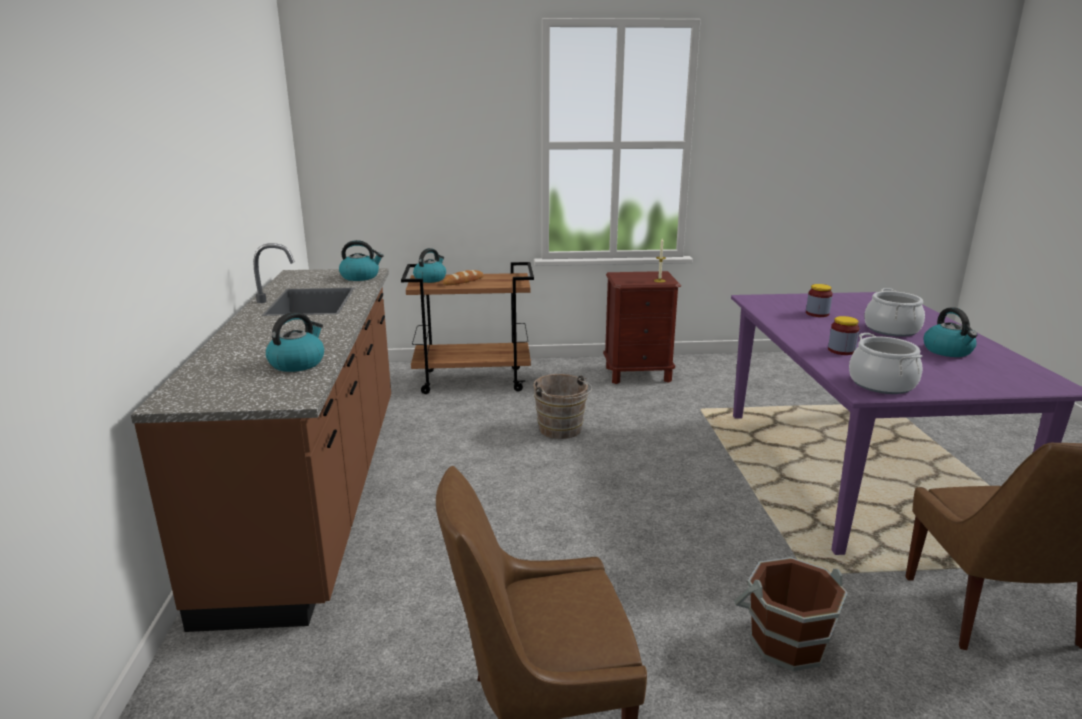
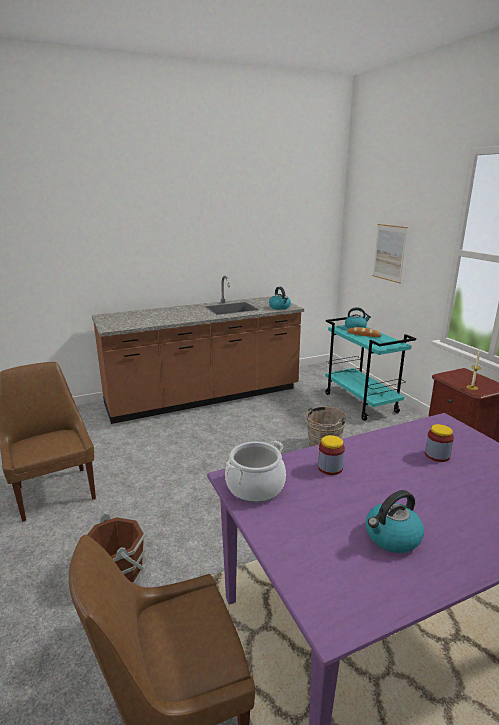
camera: 70 degrees right, 0 degrees up
(297, 363) = (147, 321): kettle -> none
(423, 162) = (389, 253): none -> picture
(473, 380) = (361, 403): brown cart -> turquoise cart
(891, 329) = (433, 500): cooking pot -> none

